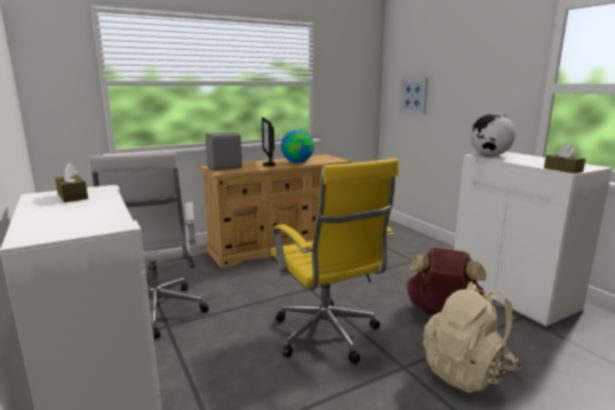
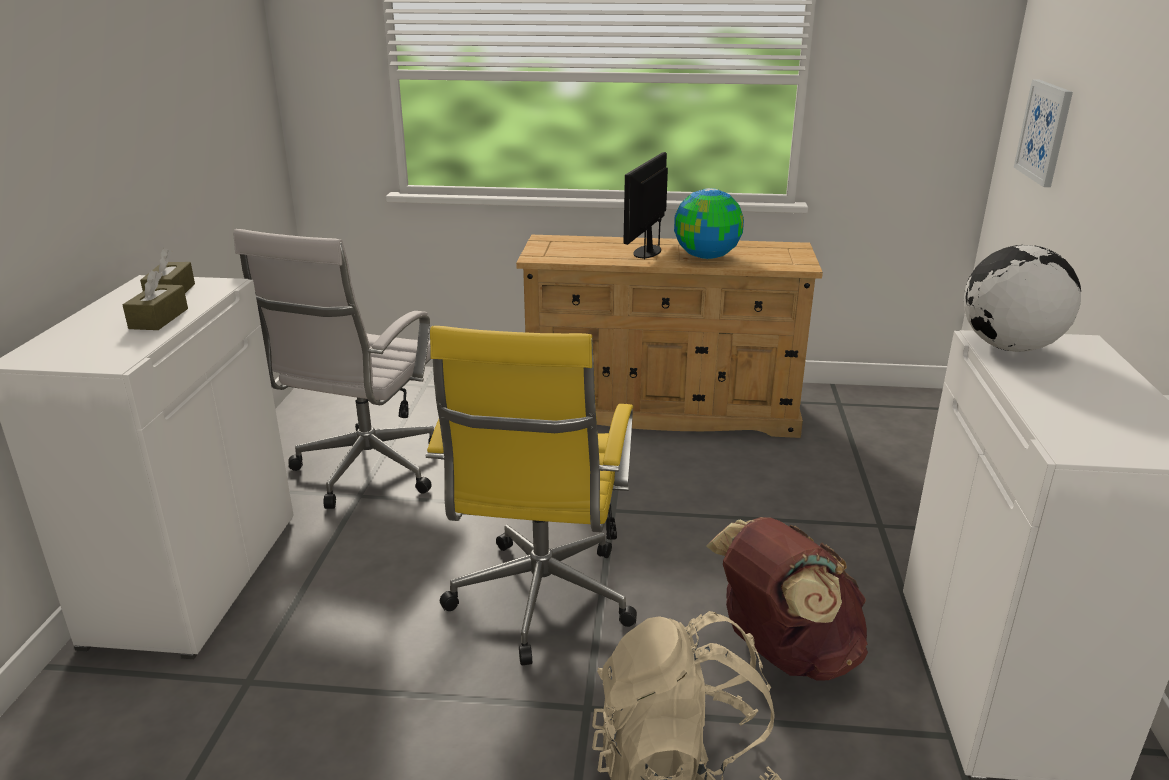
camera: 35 degrees right, 10 degrees up
(225, 168) = (560, 248): grey speaker -> none
(563, 170) = (1065, 441): brown tissue box -> brown tissue box (159, 318)

